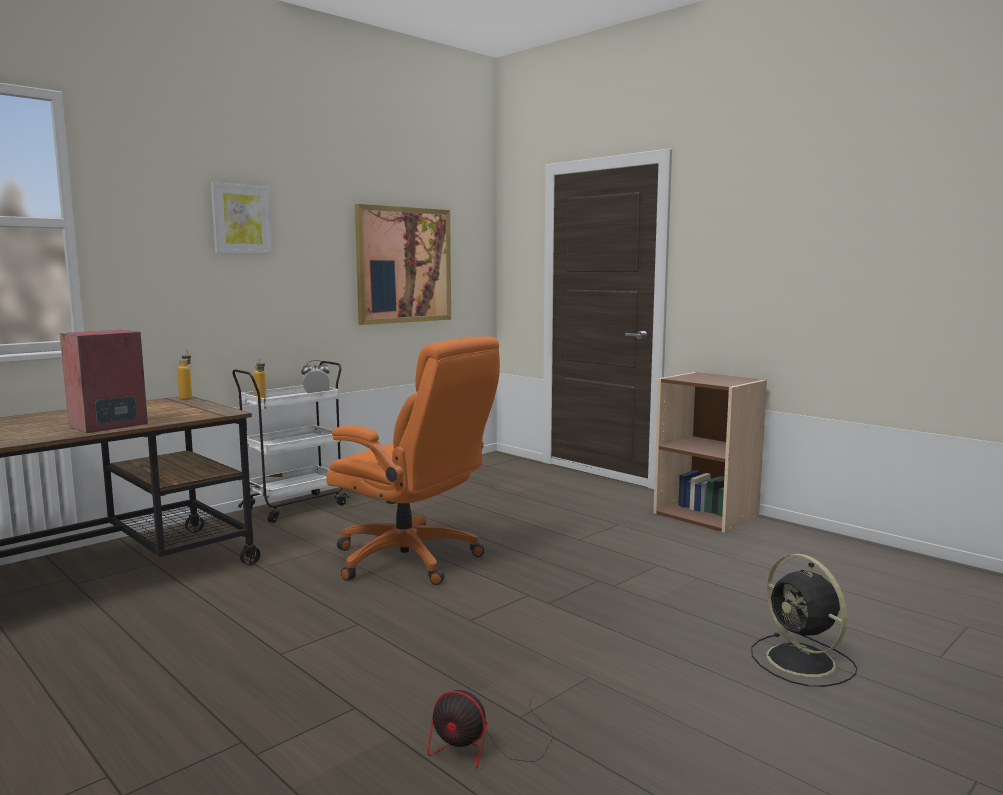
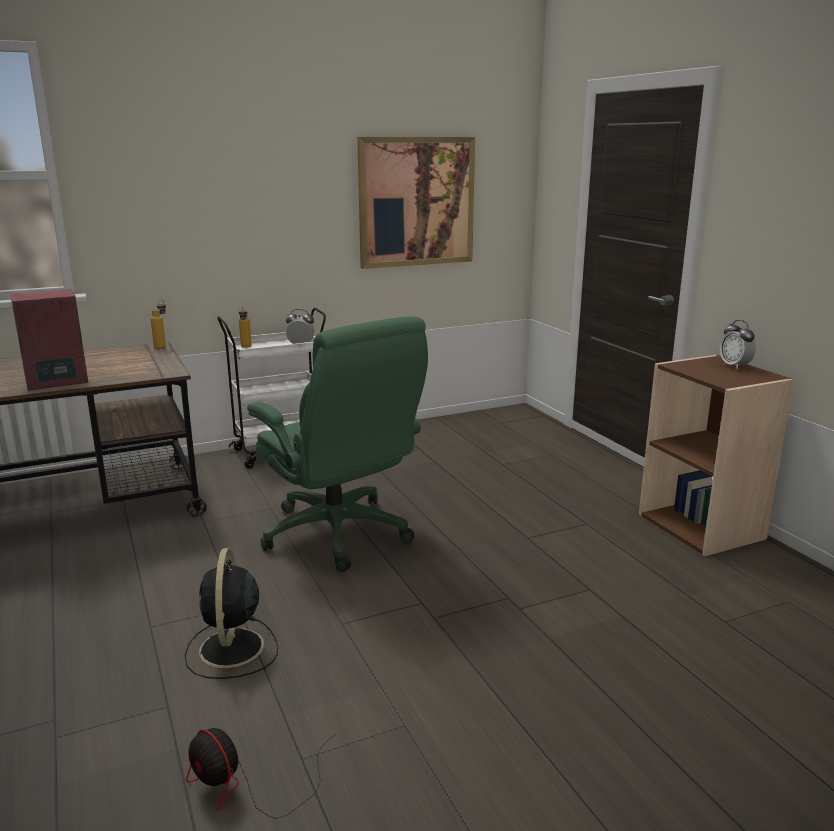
camera: 20 degrees right, 10 degrees up
(241, 219) = (227, 161): picture -> none
(414, 561) = (341, 538): orange office chair -> green office chair
(717, 376) = (734, 366): none -> alarm clock
(803, 662) = (661, 766): black fan -> black fan (231, 650)

